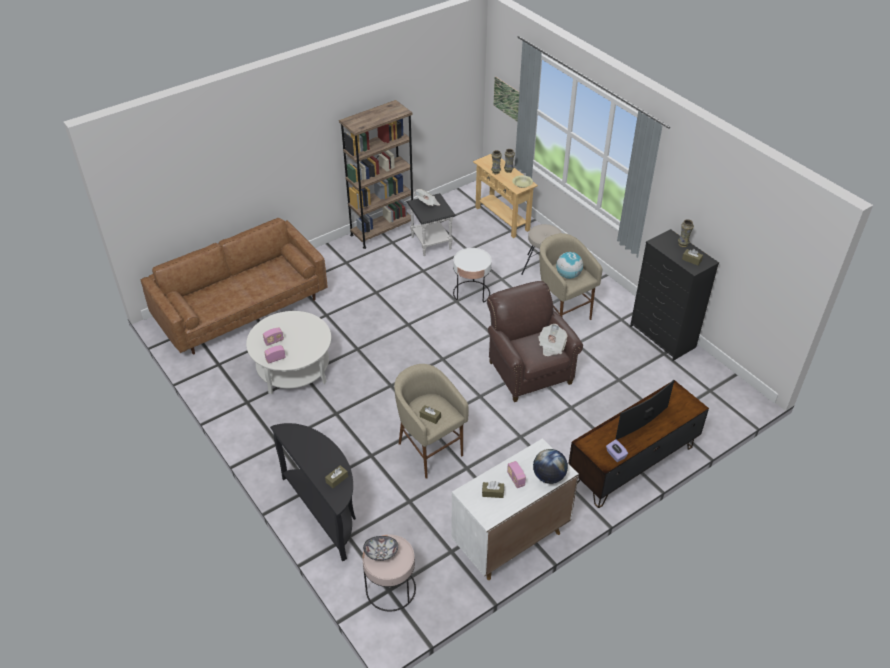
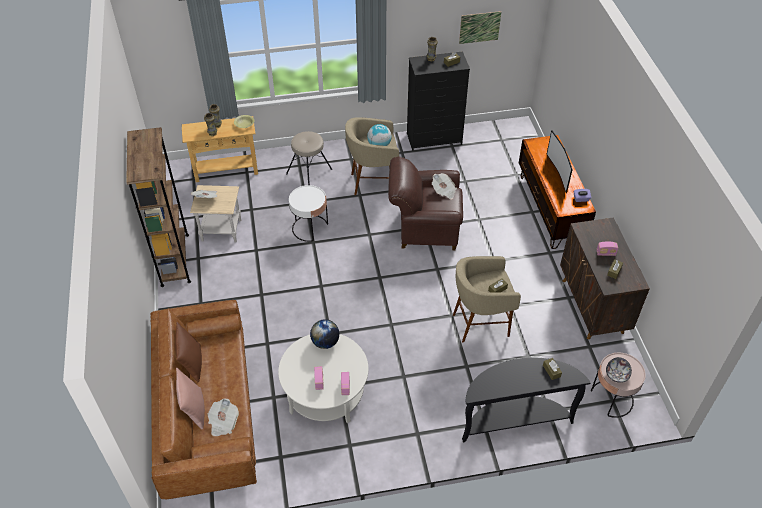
camera: 65 degrees left, 5 degrees up
(212, 304) = (223, 422): none -> newspaper
(217, 284) = (194, 410): none -> pink pillow
(260, 267) = (192, 364): none -> brown pillow
(431, 243) = (222, 230): black side table -> beige side table
(507, 99) = (170, 68): picture -> picture (479, 27)
(510, 541) = (592, 306): white cabinet -> brown cabinet
(548, 476) = (610, 234): globe -> globe (325, 342)

